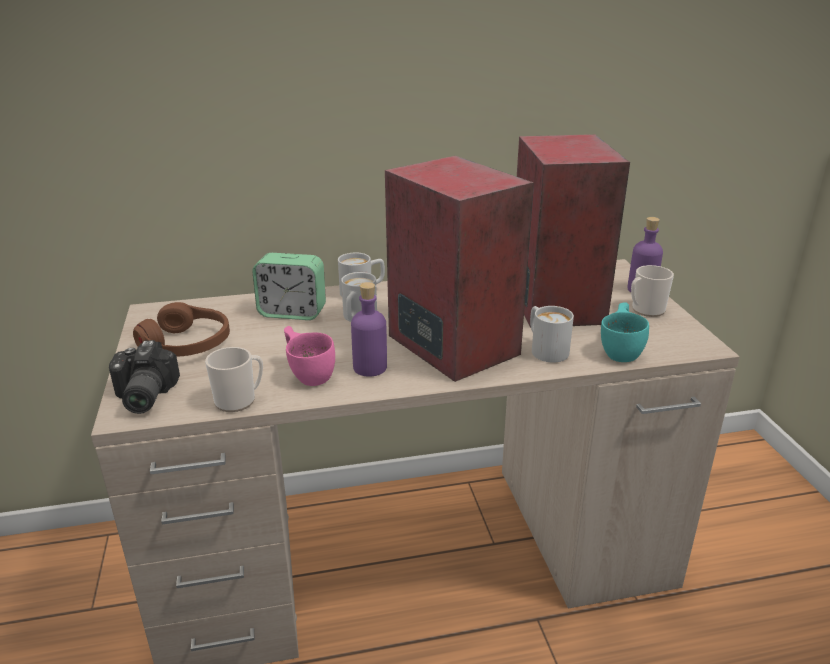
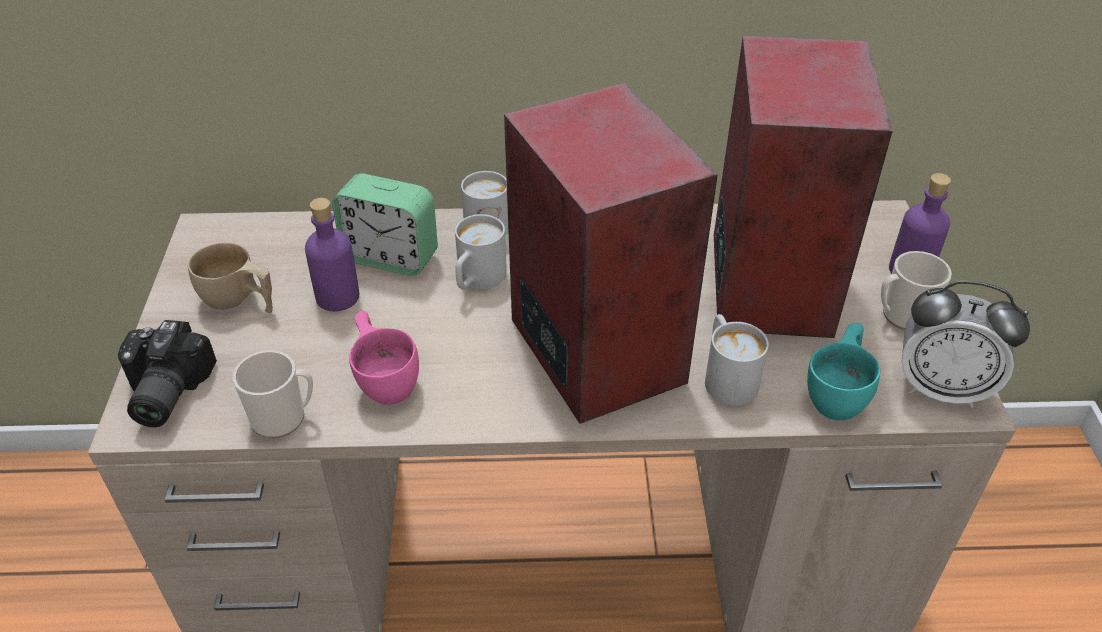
camera: 10 degrees right, 15 degrees up
(187, 344) = (239, 301): brown headphones -> beige cup
(370, 367) = (470, 380): purple bottle -> purple bottle (338, 296)
(684, 341) = (941, 388): none -> alarm clock

